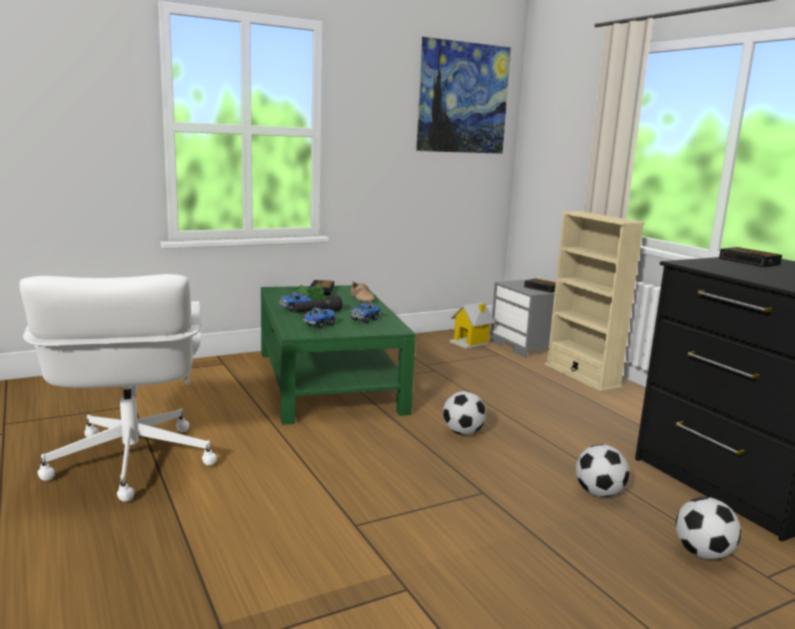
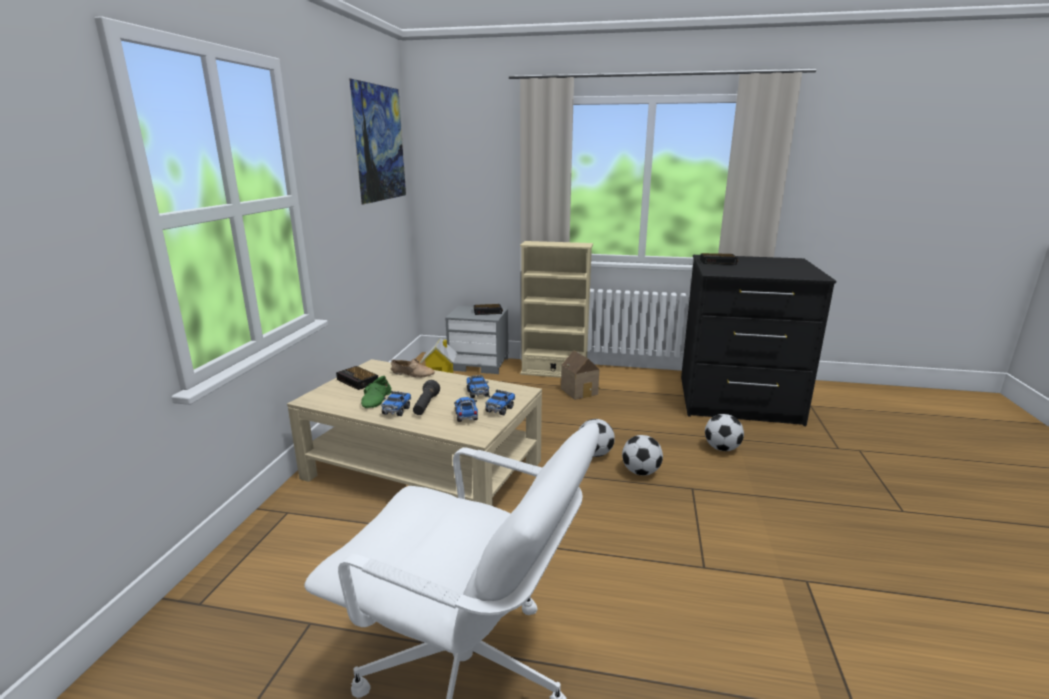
camera: 50 degrees left, 5 degrees up
(329, 381) = (424, 469): green coffee table -> beige coffee table
(350, 330) = (500, 409): none -> toy truck
(569, 396) = (580, 391): none -> toy house
(702, 553) = (808, 453): football -> football (640, 472)

